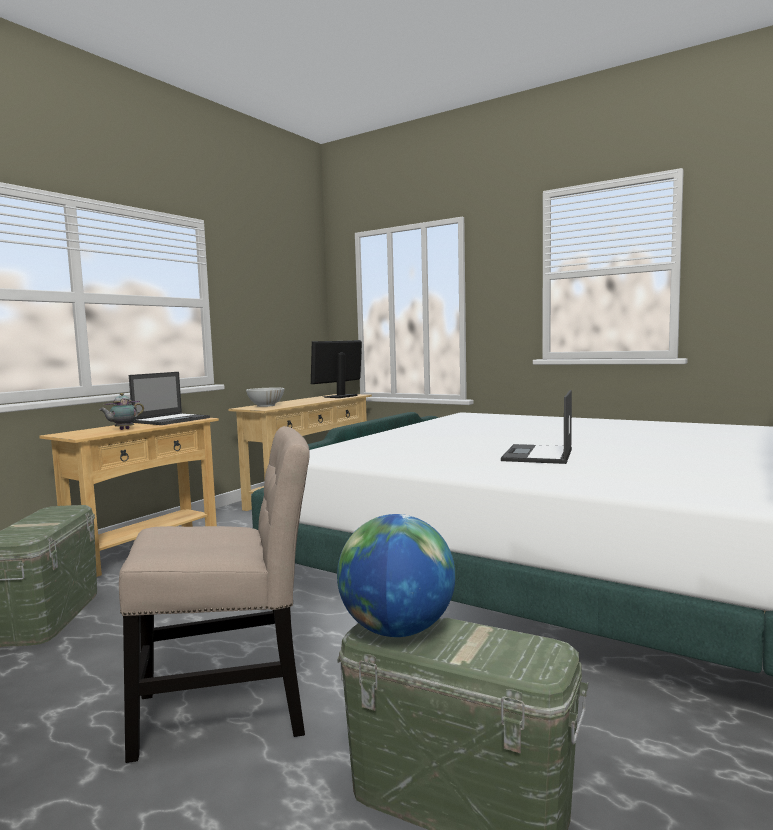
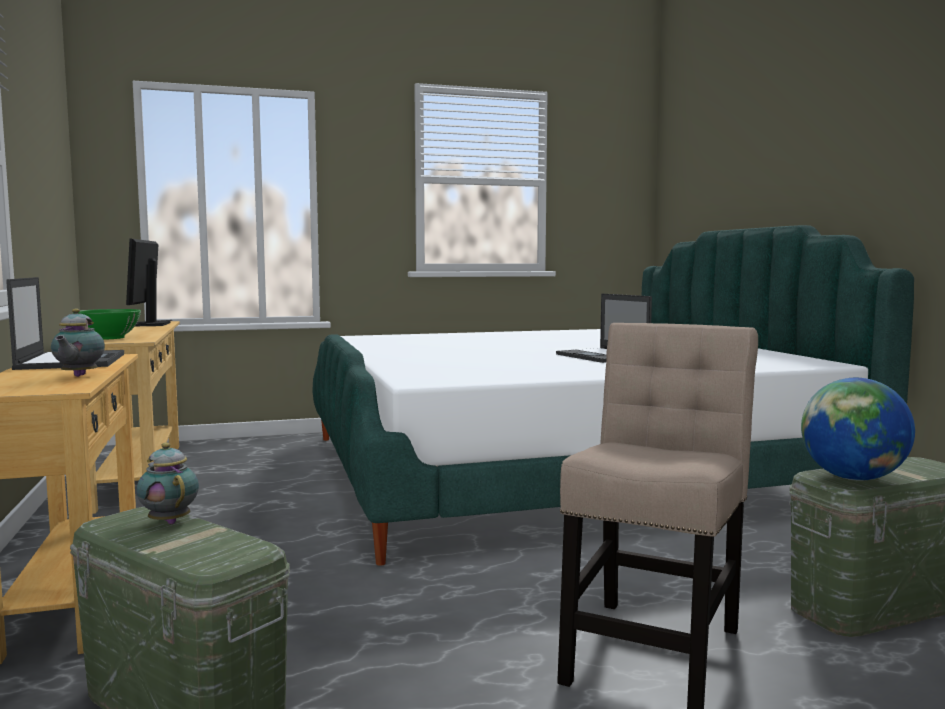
camera: 50 degrees left, 0 degrees up
(61, 514) = (169, 521): none -> teapot
(266, 405) = (108, 338): white bowl -> green bowl

